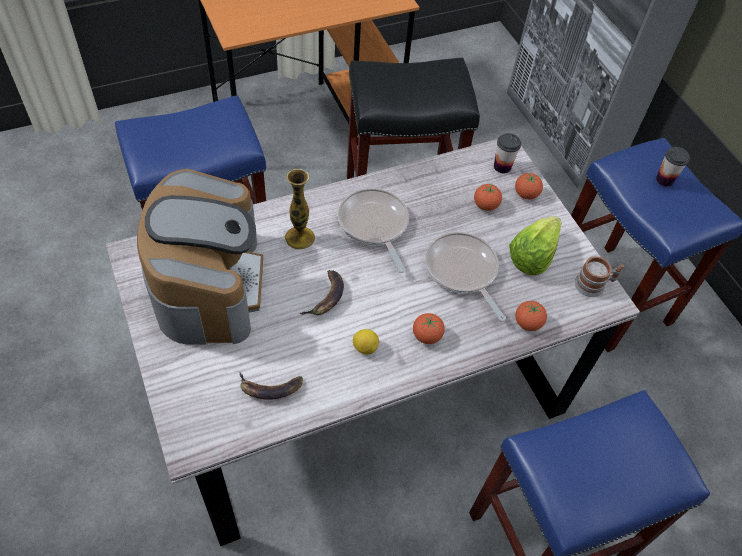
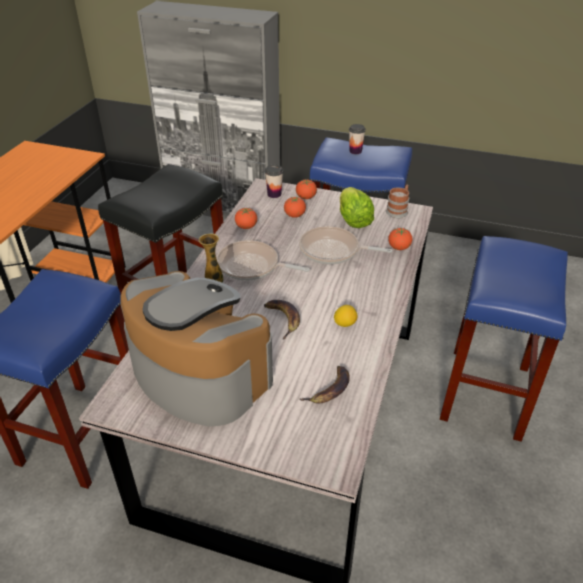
camera: 45 degrees left, 15 degrees down
(427, 336) = (365, 292): tomato -> tomato (246, 227)

